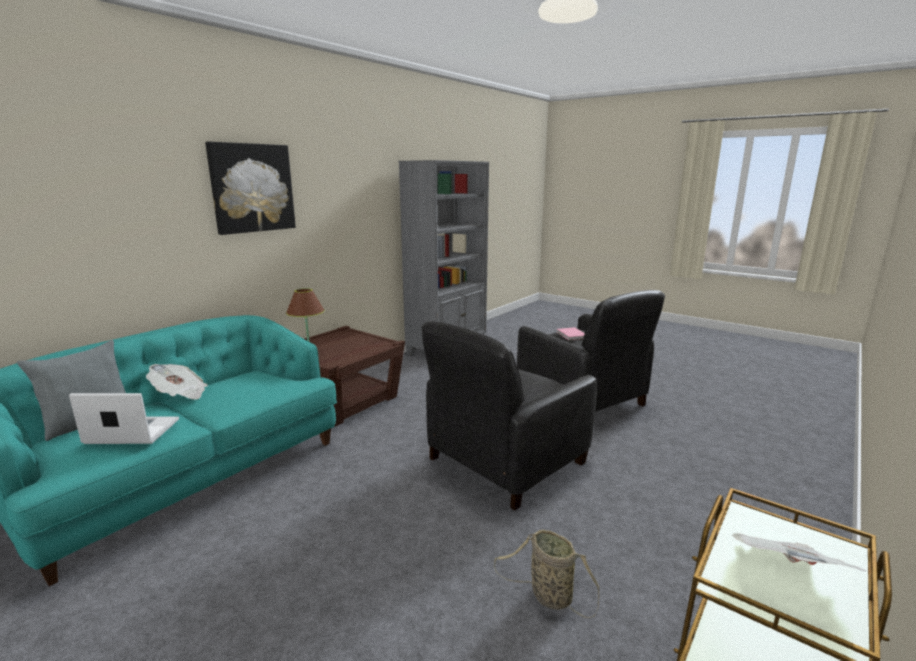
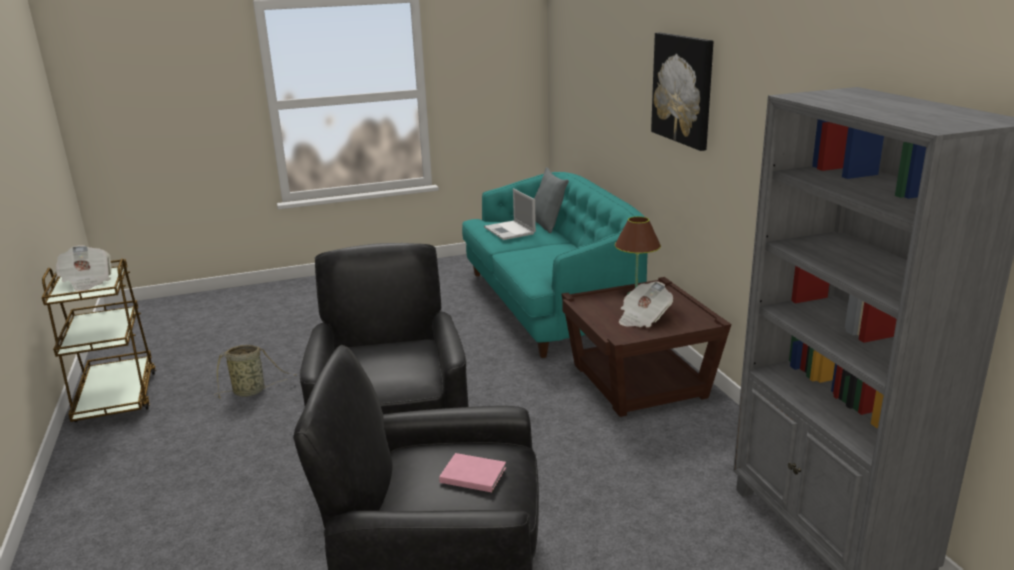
camera: 125 degrees right, 5 degrees up
(131, 432) = (510, 231): laptop -> laptop turned 120 degrees clockwise
(180, 394) = (562, 241): newspaper -> newspaper (643, 318)

